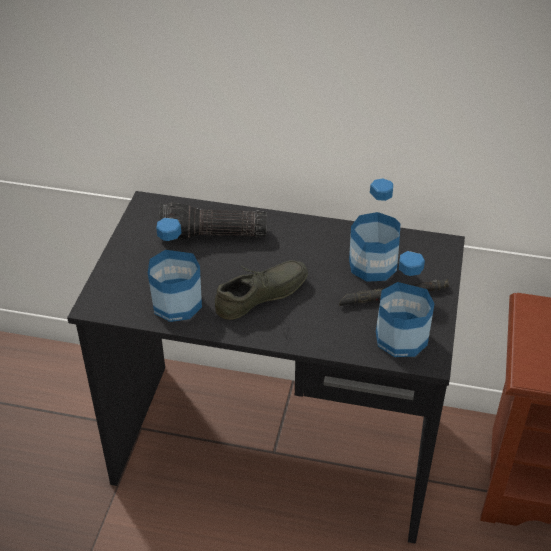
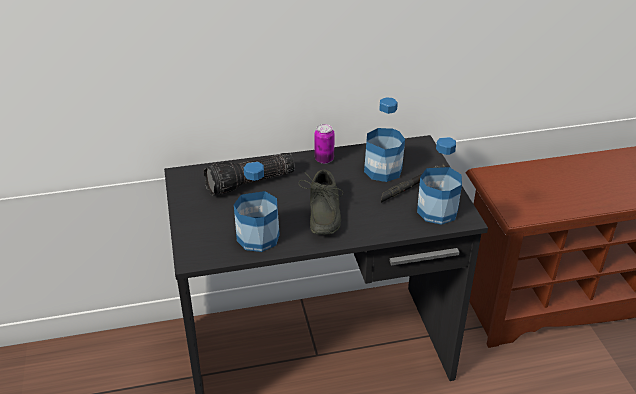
camera: 25 degrees left, 5 degrees down
(263, 297) = (321, 214): grey shoe -> grey shoe turned 150 degrees clockwise
(313, 231) = (324, 159): none -> can

